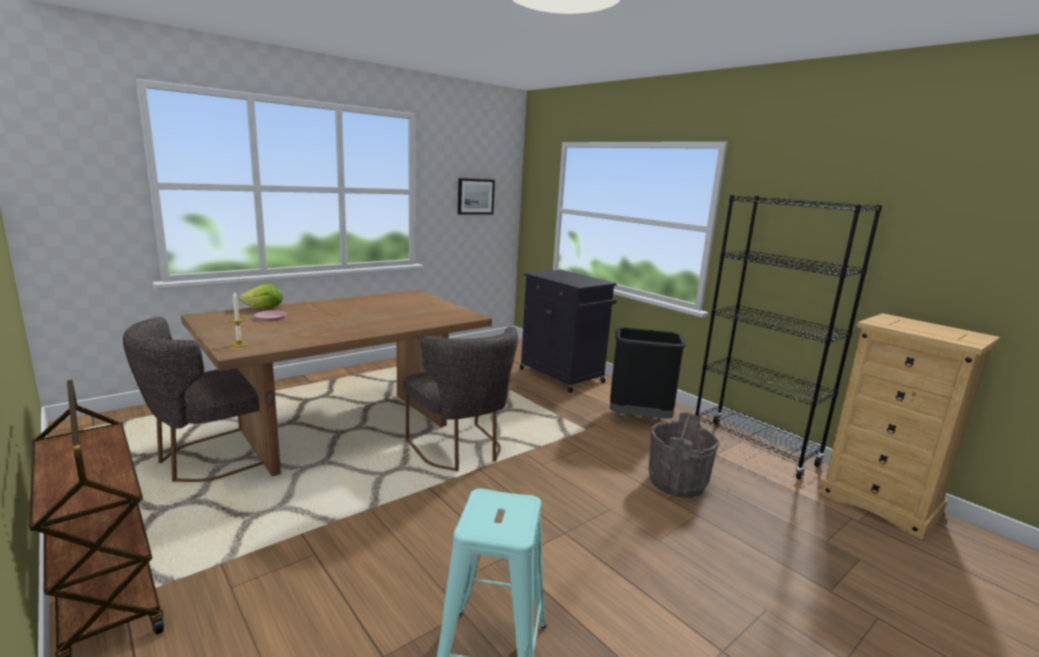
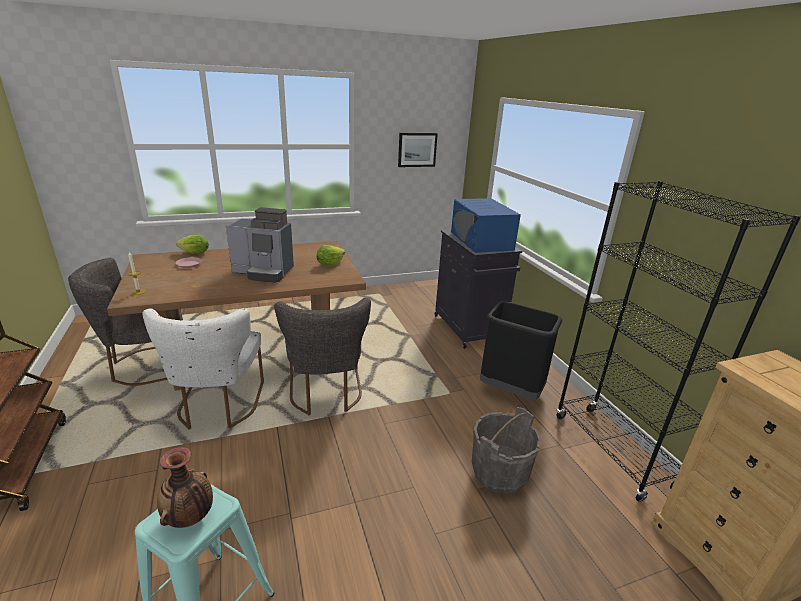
camera: 20 degrees right, 10 degrees up
(343, 483) = (218, 407): none -> white chair
(372, 318) = (264, 272): none -> coffee machine
(436, 307) = (329, 264): none -> lettuce
(503, 516) = (190, 517): none -> vase
(572, 278) = (481, 241): none -> blue microwave

